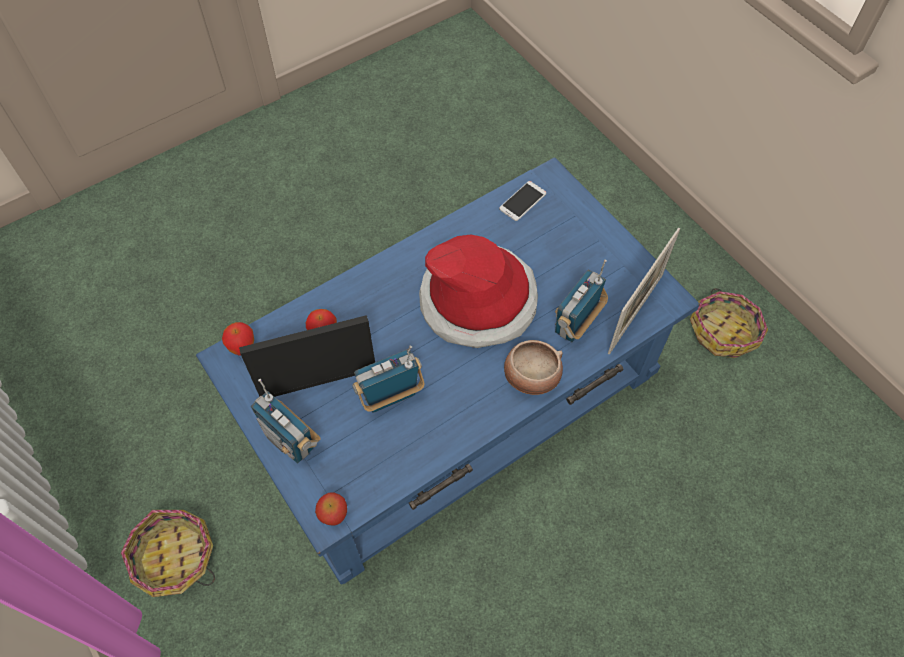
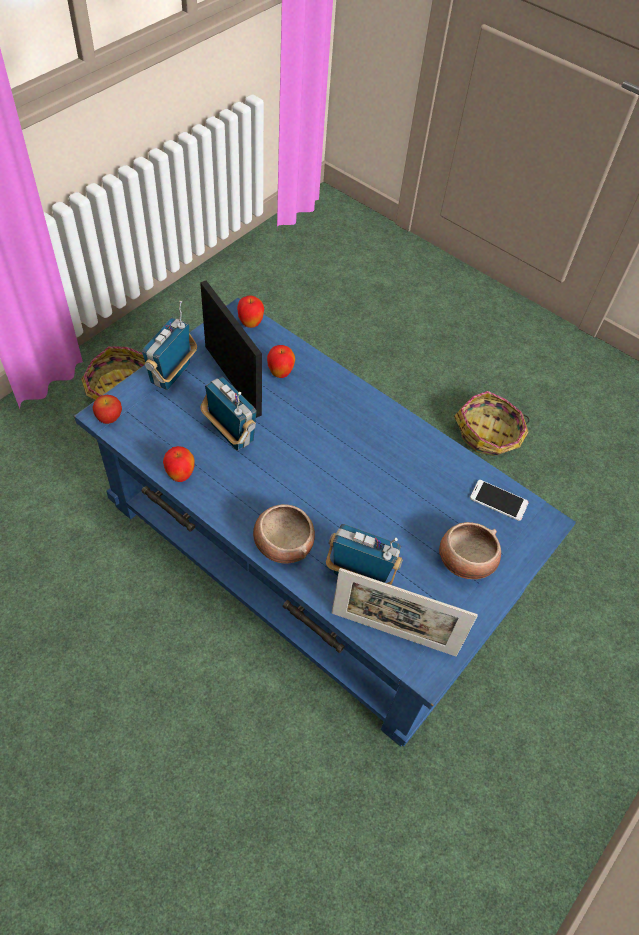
camera: 70 degrees right, 5 degrees down
(431, 453) = (180, 475): none -> apple
(478, 301) = (357, 482): hat -> none
(577, 243) = (465, 561): none -> bowl
(724, 331) = (497, 832): basket -> basket (489, 434)

